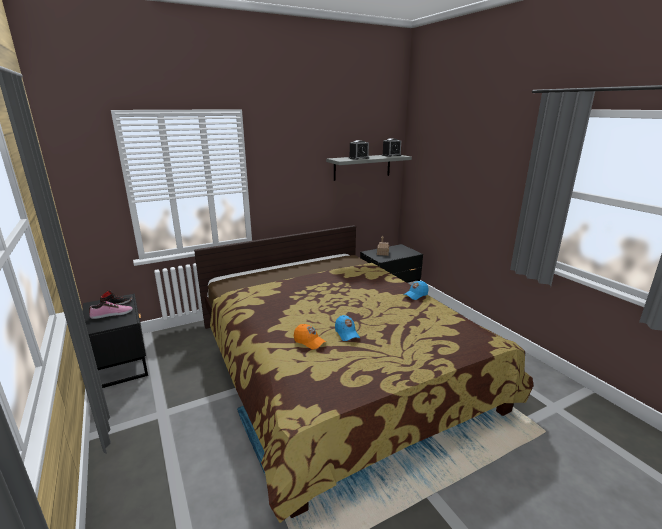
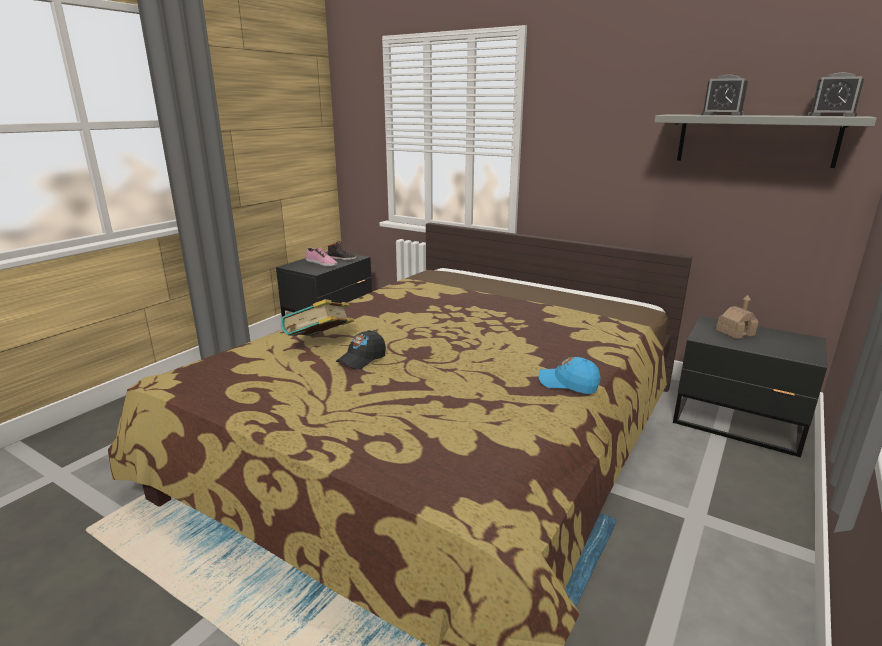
camera: 60 degrees right, 0 degrees up
(309, 341) = (320, 343): orange cap -> book
(346, 333) = (362, 359): blue cap -> black cap

